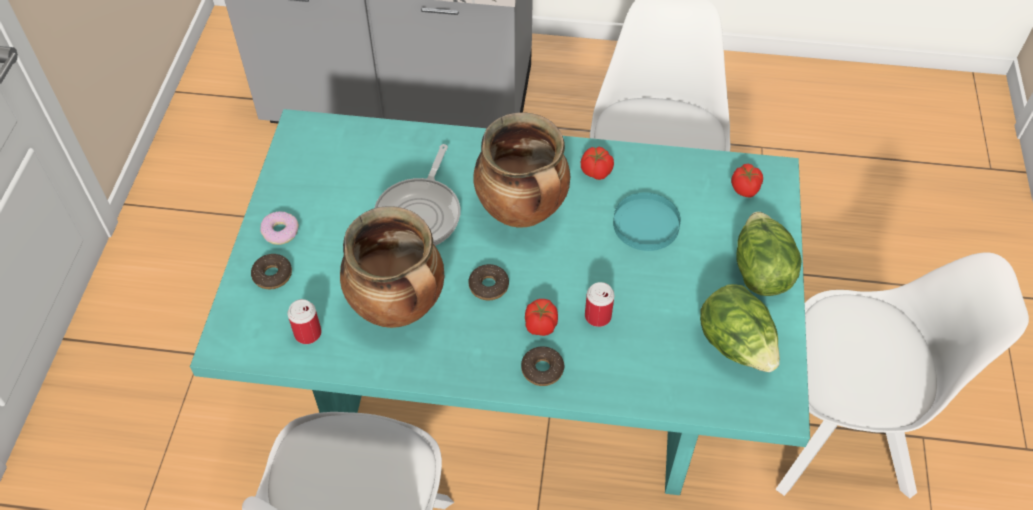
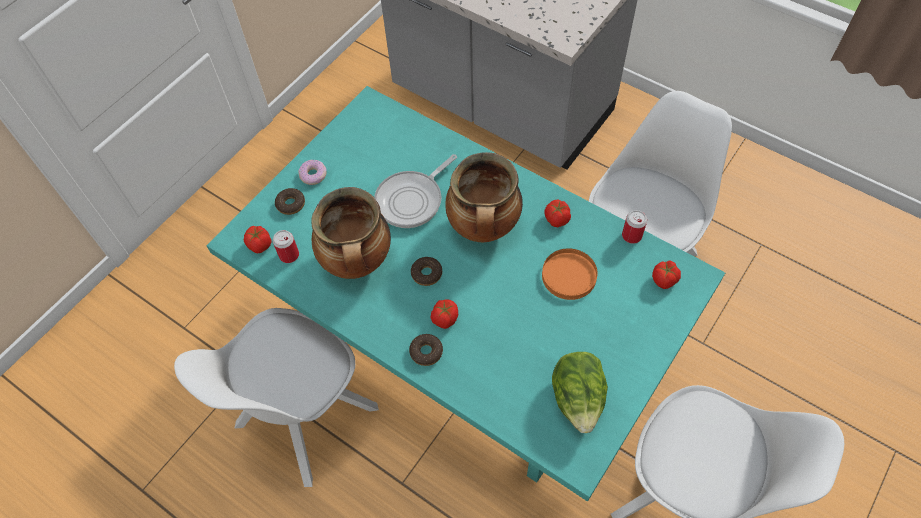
camera: 30 degrees right, 5 degrees up
(262, 338) = (260, 245): none -> tomato
(598, 316) = (489, 330): can -> can (631, 235)
(646, 224) = (569, 276): turquoise plate -> orange plate
(760, 271) = (634, 350): lettuce -> none

